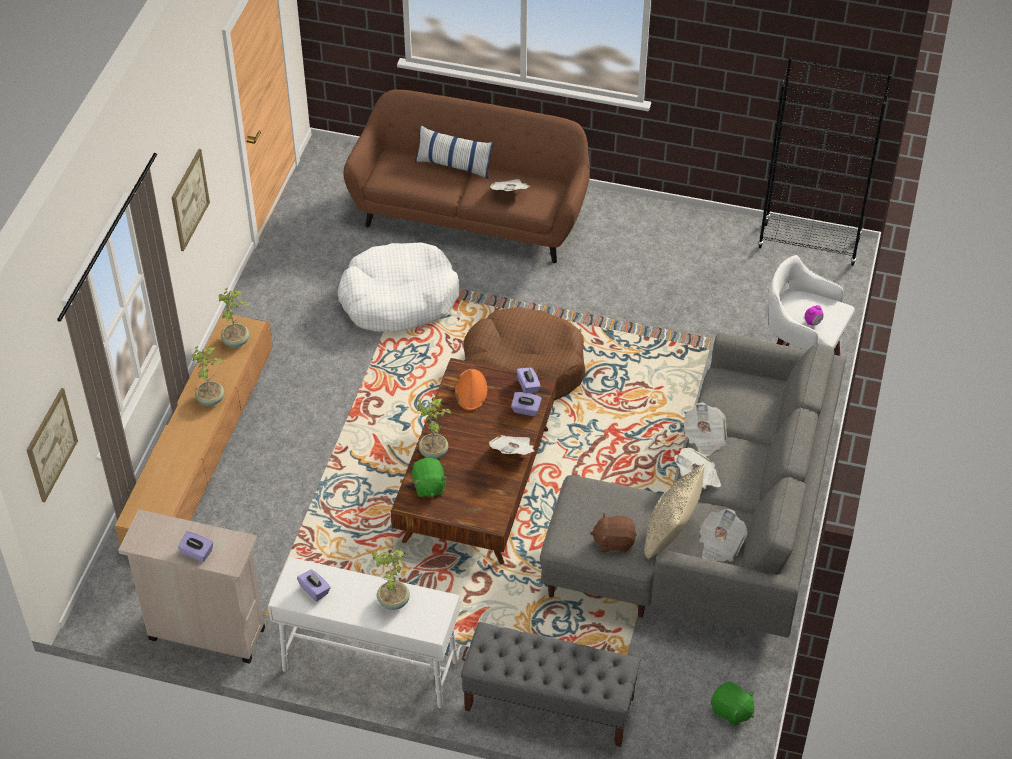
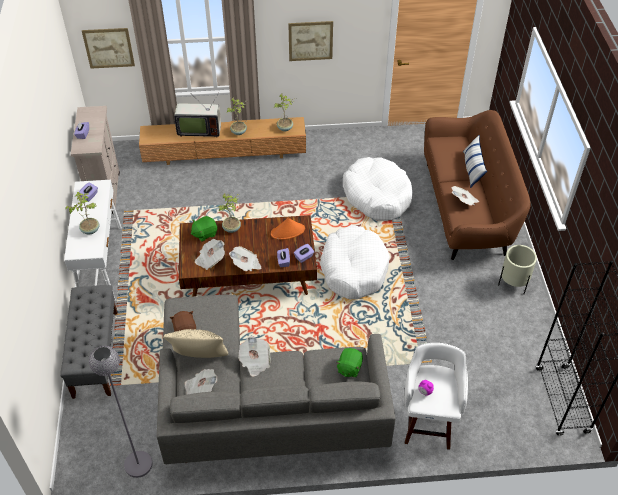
camera: 70 degrees right, 0 degrees up
(175, 448) = (199, 130): none -> television
(524, 366) = (353, 269): brown dog bed -> white dog bed
(623, 220) = (513, 284): none -> beige planter
(704, 438) = (292, 357): newspaper -> newspaper (210, 259)
(731, 711) = (112, 453): green plush toy -> green plush toy (349, 368)
(759, 685) = (138, 465): none -> grey floor lamp

